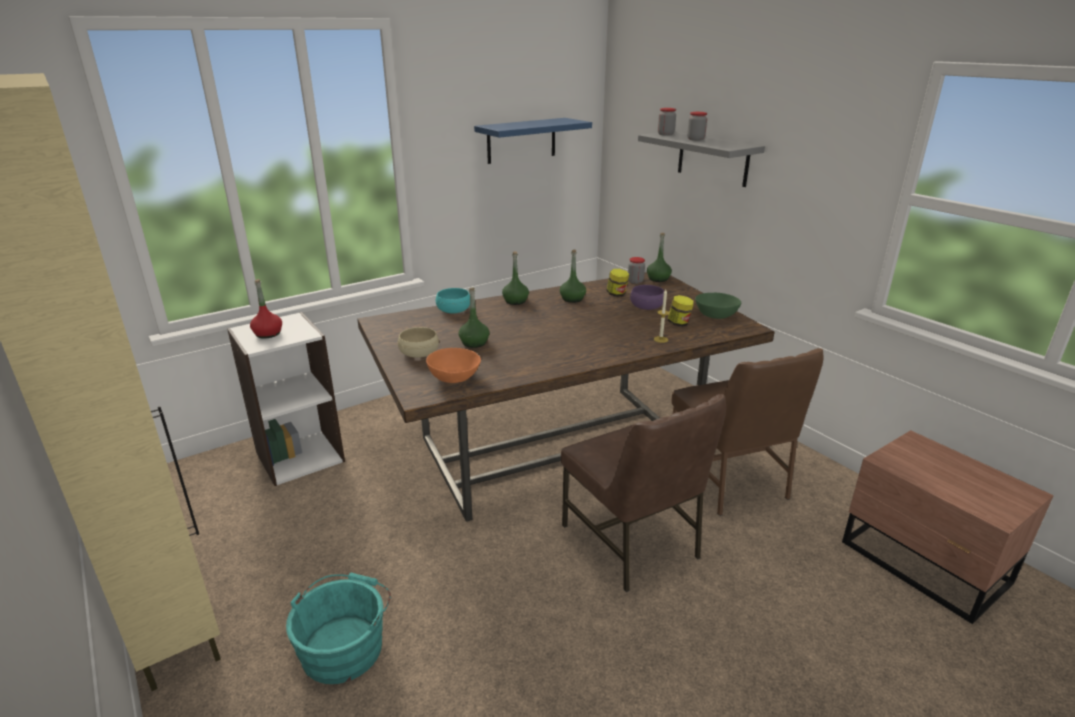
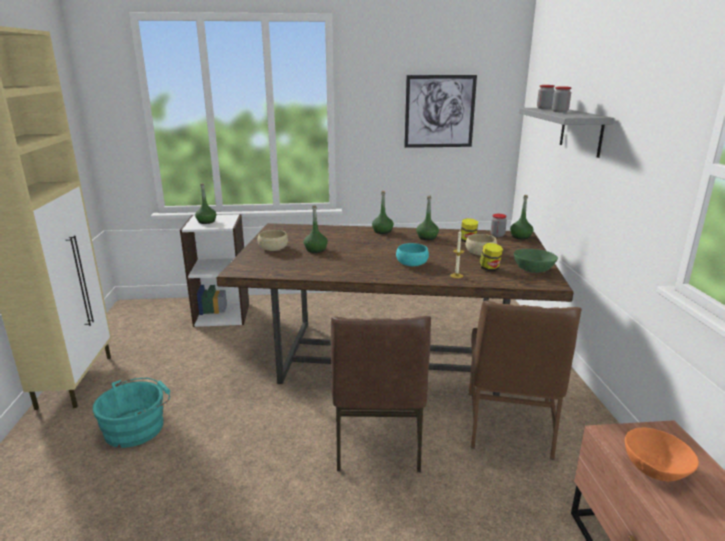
camera: 30 degrees right, 5 degrees down
(268, 334) = (206, 222): red bottle -> green bottle
(453, 310) = (332, 229): turquoise bowl -> turquoise bowl (412, 263)
(454, 377) = (273, 266): orange bowl -> orange bowl (655, 468)
(521, 140) = (439, 111): blue shelf -> picture
(646, 306) = (480, 252): purple bowl -> beige bowl

